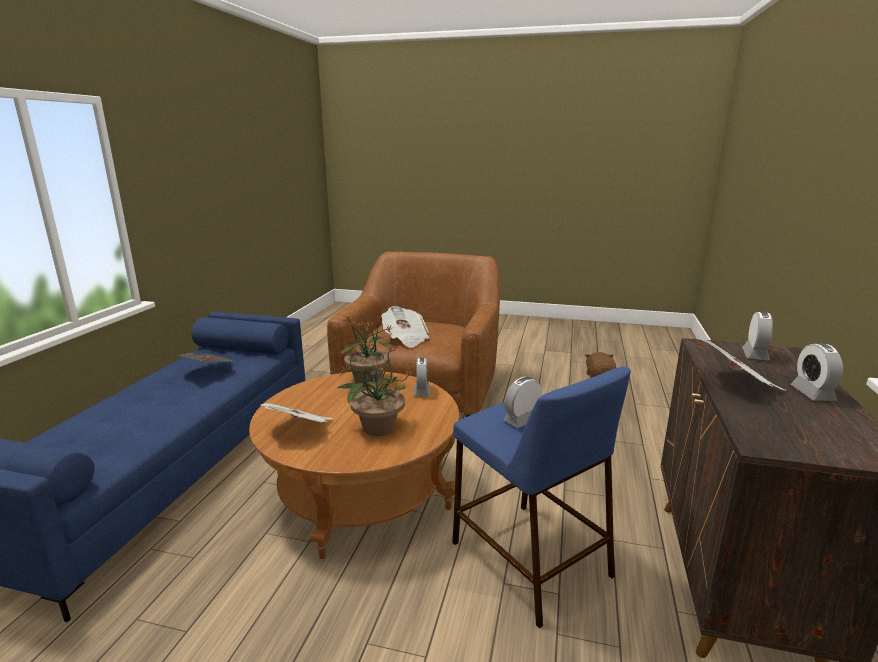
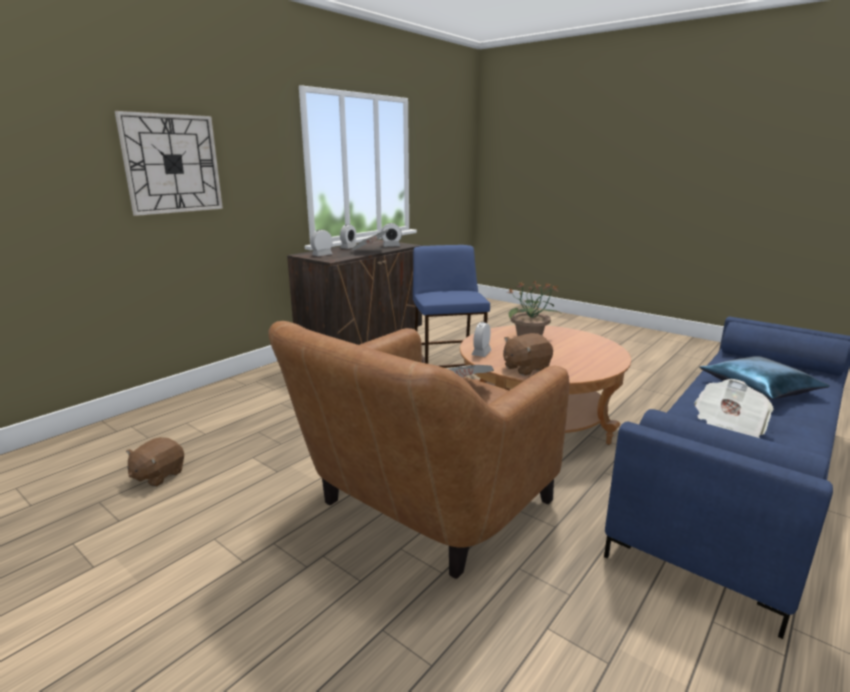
camera: 155 degrees left, 0 degrees up
(126, 419) = (760, 389): none -> blue pillow
(300, 429) = (587, 346): newspaper -> none
(368, 381) = (525, 368): potted plant -> brown plush toy
(522, 420) = (454, 293): alarm clock -> alarm clock (391, 246)
(818, 183) = (172, 164): none -> wall clock

